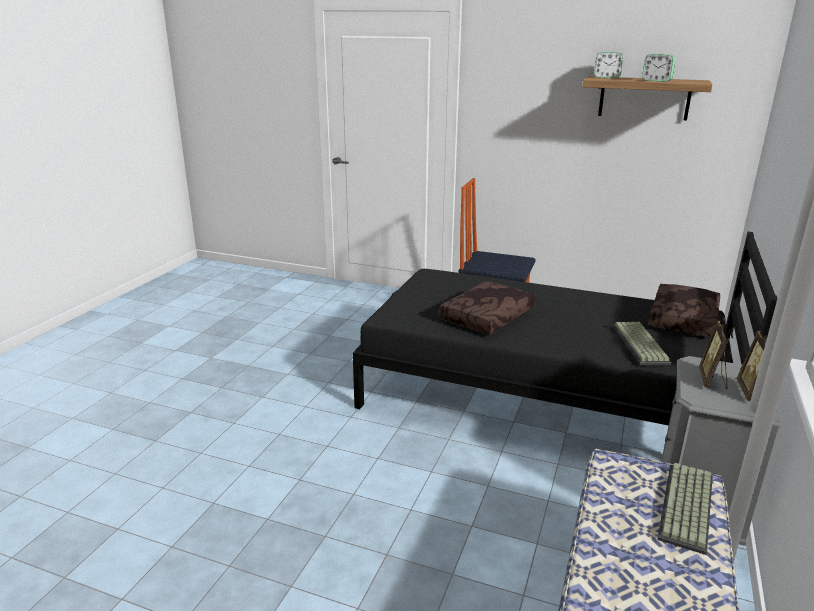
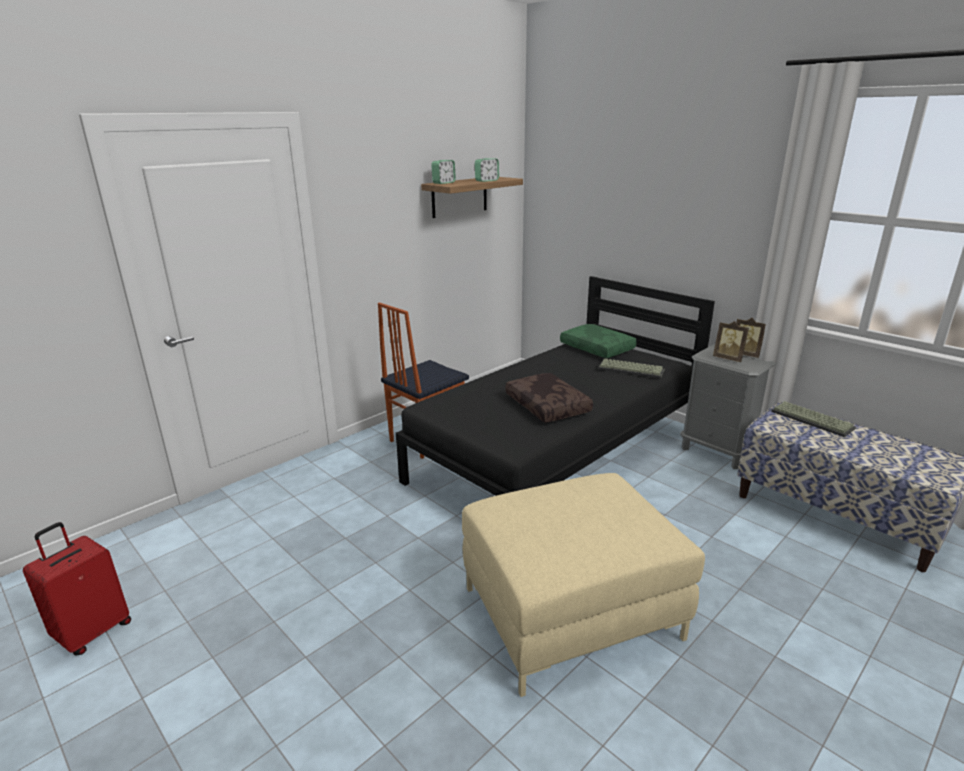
camera: 65 degrees left, 0 degrees up
(209, 298) = (93, 632): none -> red suitcase
(296, 449) = (571, 612): none -> beige ottoman
(684, 320) = (598, 348): brown pillow -> green pillow

